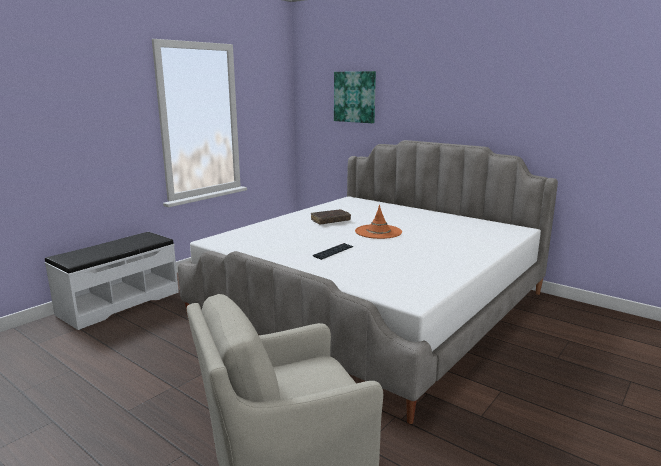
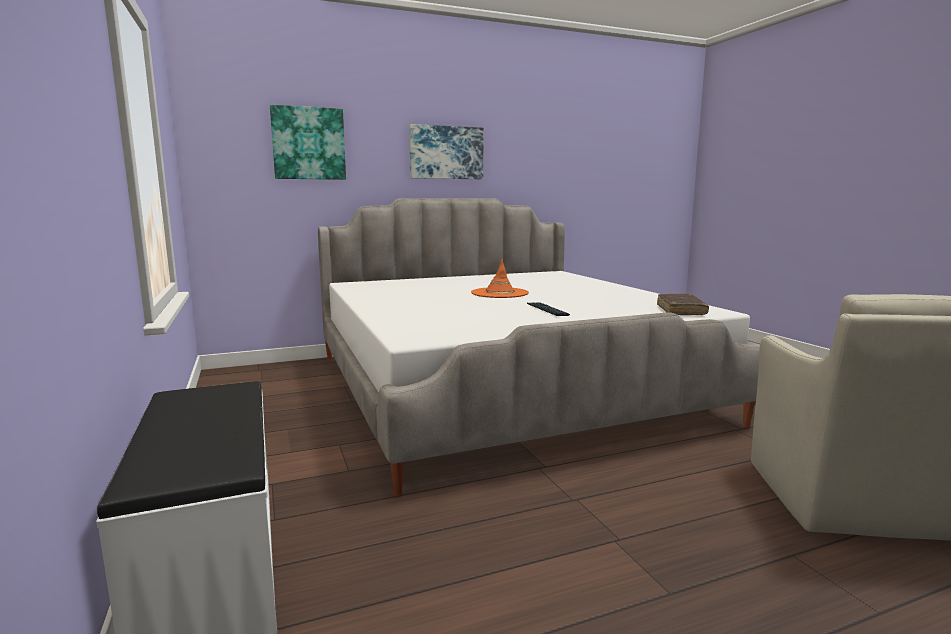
camera: 60 degrees left, 5 degrees down
(330, 221) = (425, 298): brown book -> brown book (681, 311)
(449, 103) = (446, 152): none -> picture

